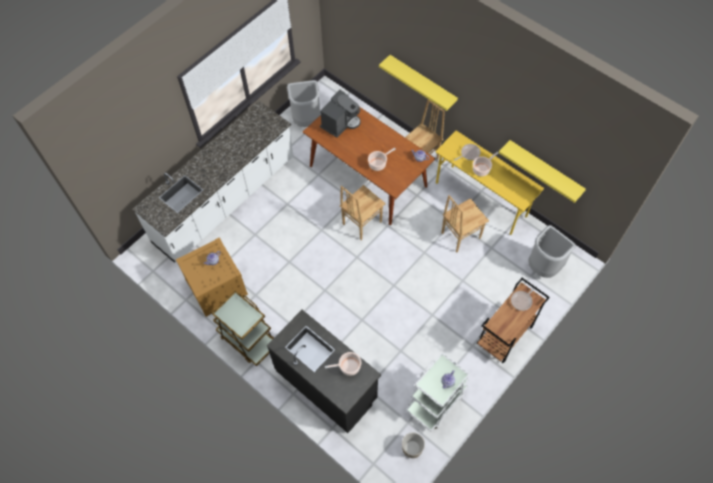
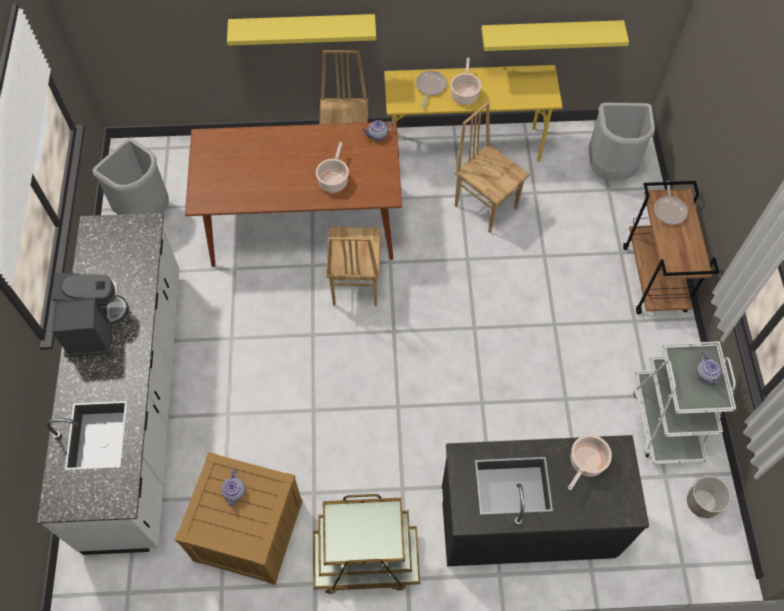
camera: 45 degrees left, 0 degrees up
(340, 123) = (227, 166): coffee machine -> coffee machine (94, 325)
(460, 235) = (486, 206): brown chair -> brown chair turned 120 degrees clockwise

